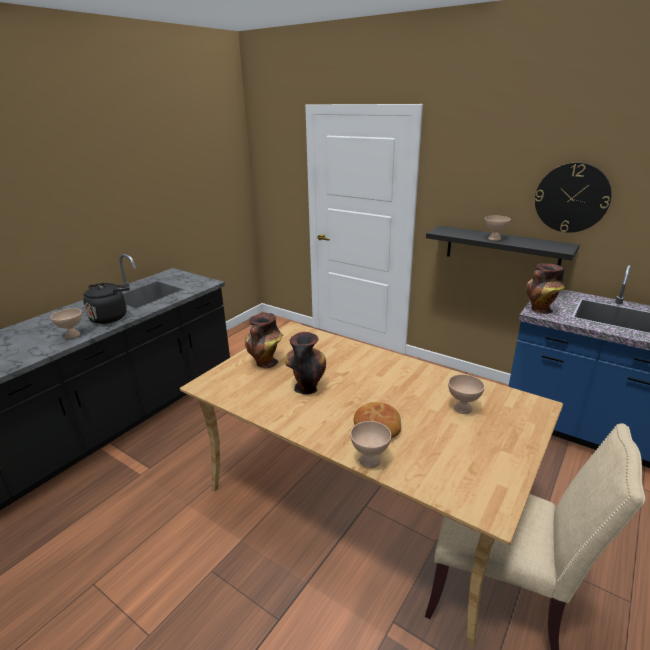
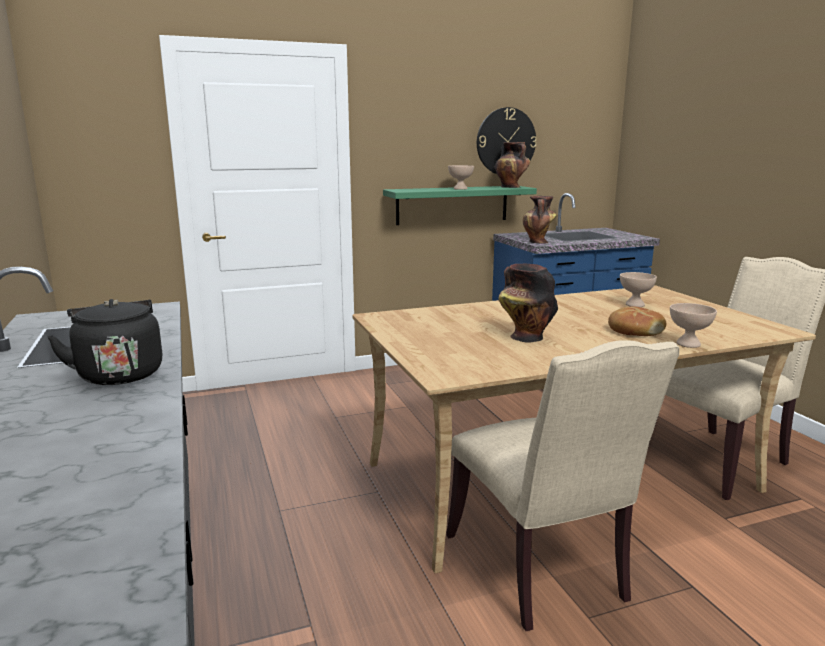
camera: 55 degrees left, 10 degrees down
(71, 335) = (126, 409): beige bowl -> none
(244, 532) = (541, 570): none -> beige chair
(266, 363) = (441, 341): vase -> vase (511, 187)
(501, 249) = (452, 205): black shelf -> green shelf

